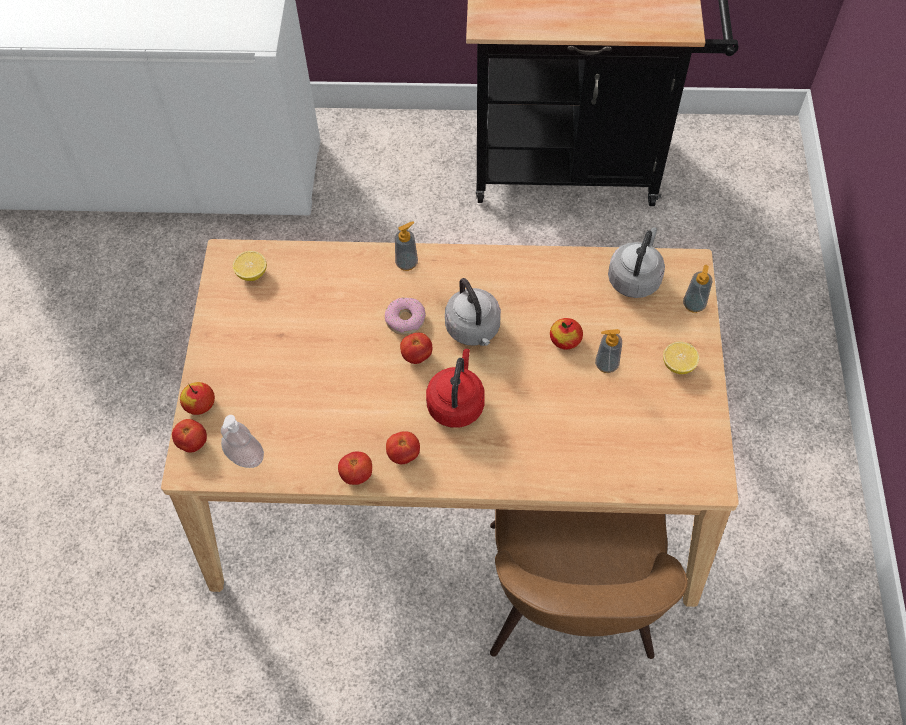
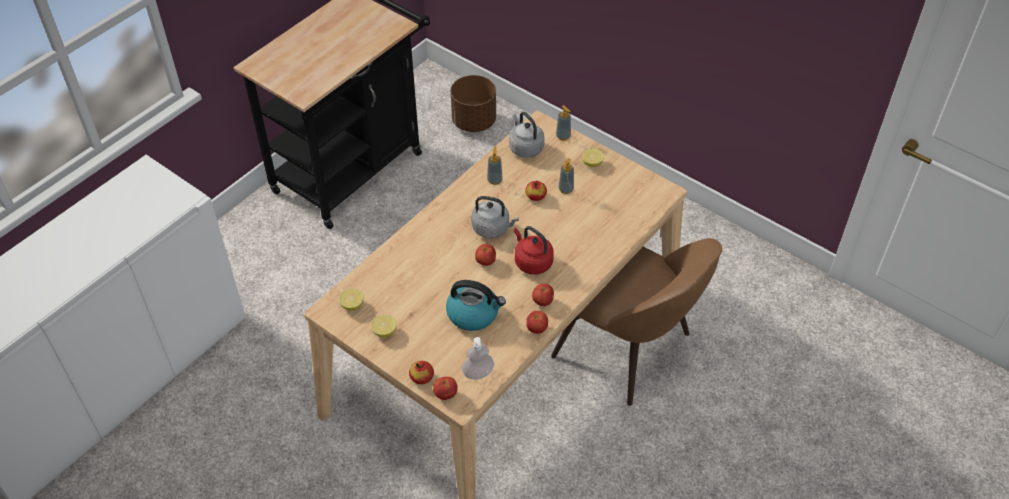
camera: 55 degrees left, 10 degrees down
(238, 326) = (384, 331): none -> lemon
(328, 395) = (474, 314): none -> kettle
(405, 319) = (457, 253): donut -> none
(407, 263) = (419, 231): soap dispenser -> soap dispenser (494, 180)
(752, 220) = (474, 121): none -> brown planter

